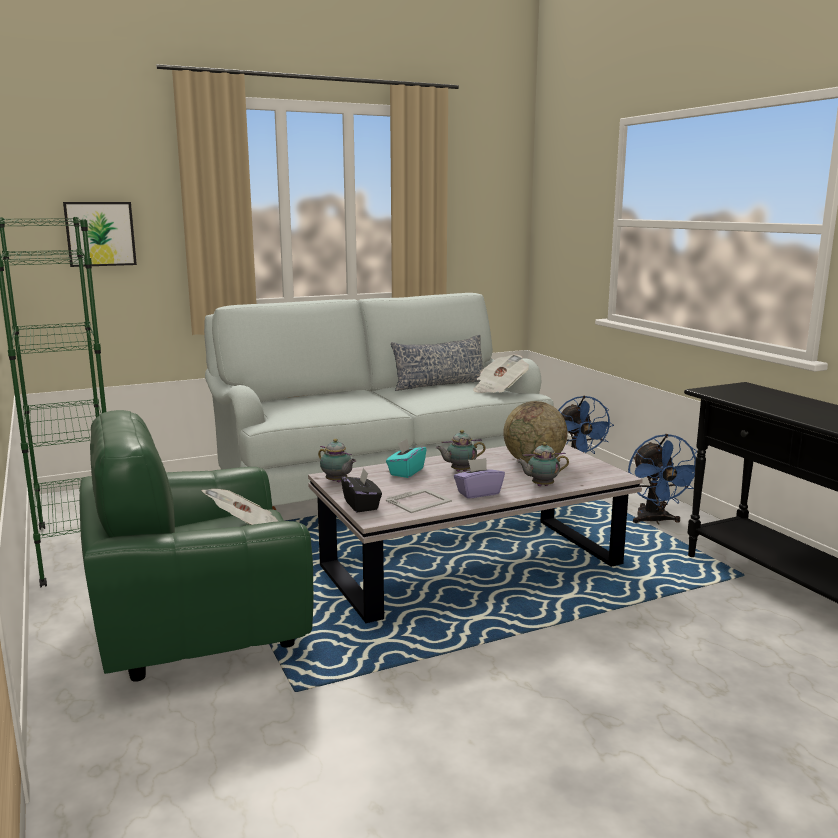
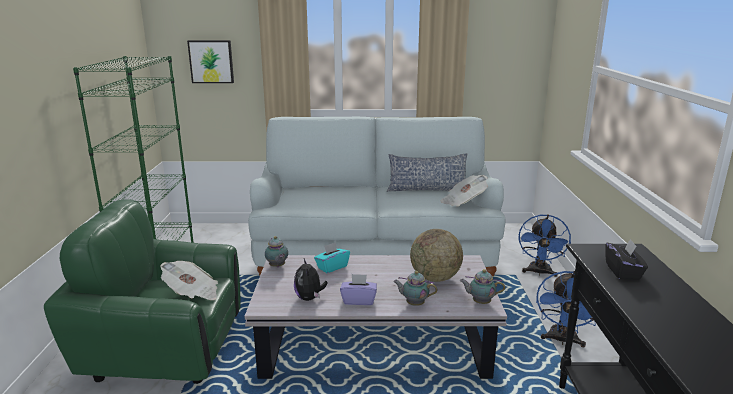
camera: 25 degrees right, 5 degrees up
(361, 505) = (268, 293): black tissue box -> black tissue box (623, 272)
(419, 501) = (309, 298): picture frame -> plush toy
(459, 471) = (370, 274): teapot -> teapot (480, 302)

